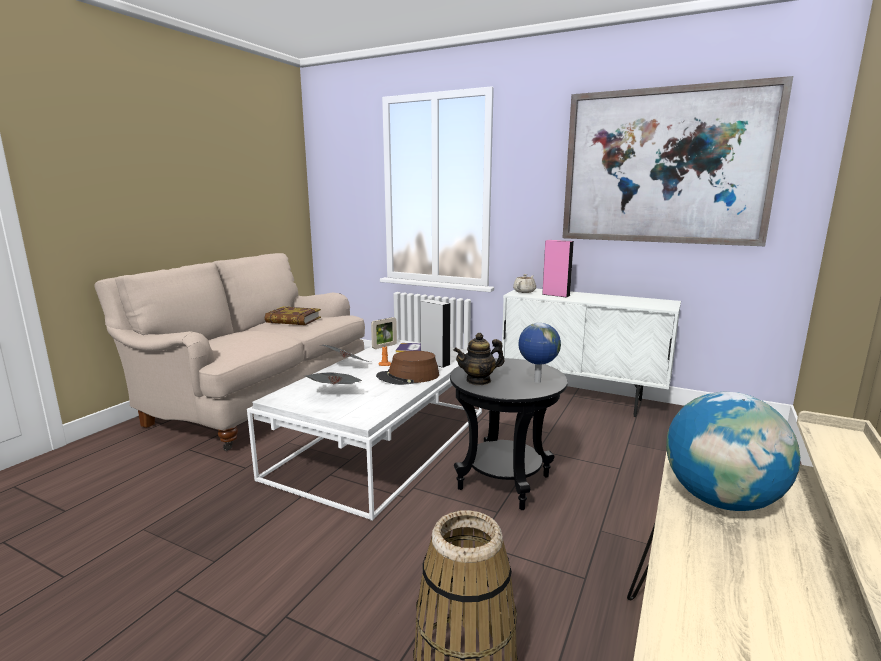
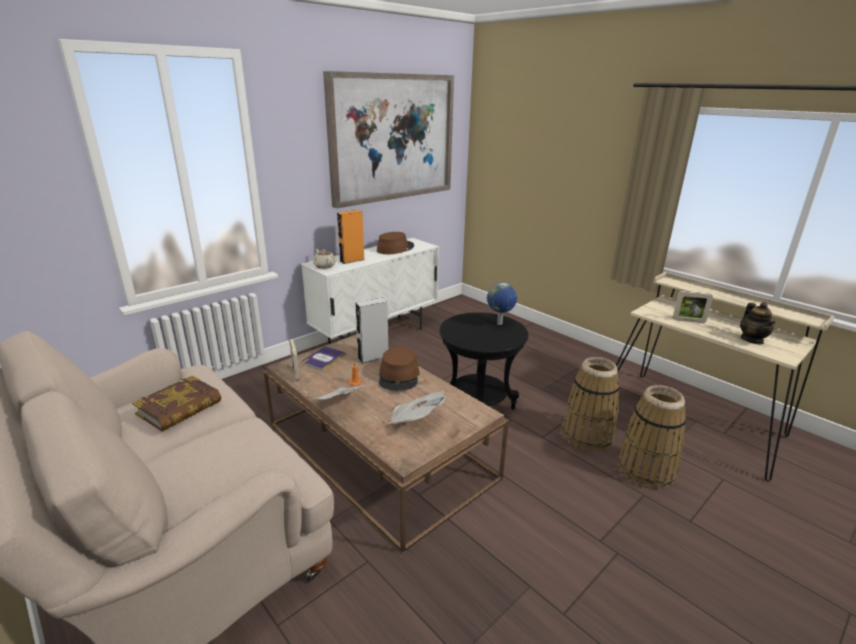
camera: 70 degrees left, 10 degrees up
(383, 442) = (378, 450): white coffee table -> brown coffee table
(478, 380) = (487, 341): teapot -> teapot (752, 340)
(513, 589) = (587, 435): none -> basket
(556, 295) = (352, 260): pink speaker -> orange speaker
(624, 300) = (395, 248): none -> brown hat
(721, 500) = (688, 321): globe -> picture frame

